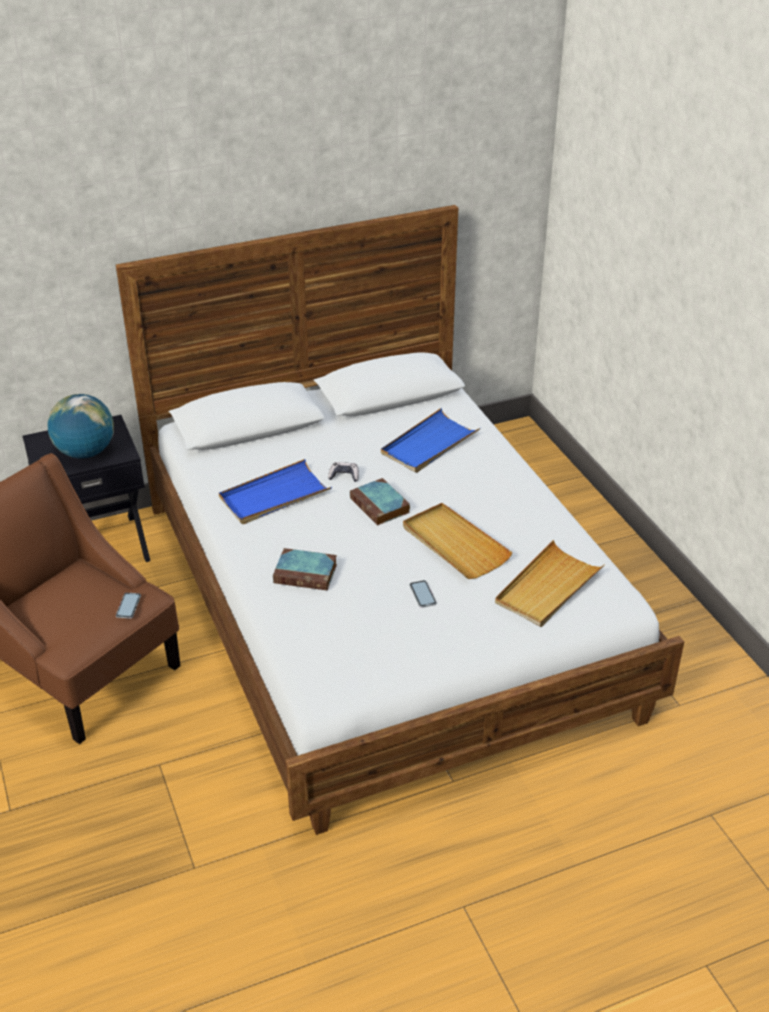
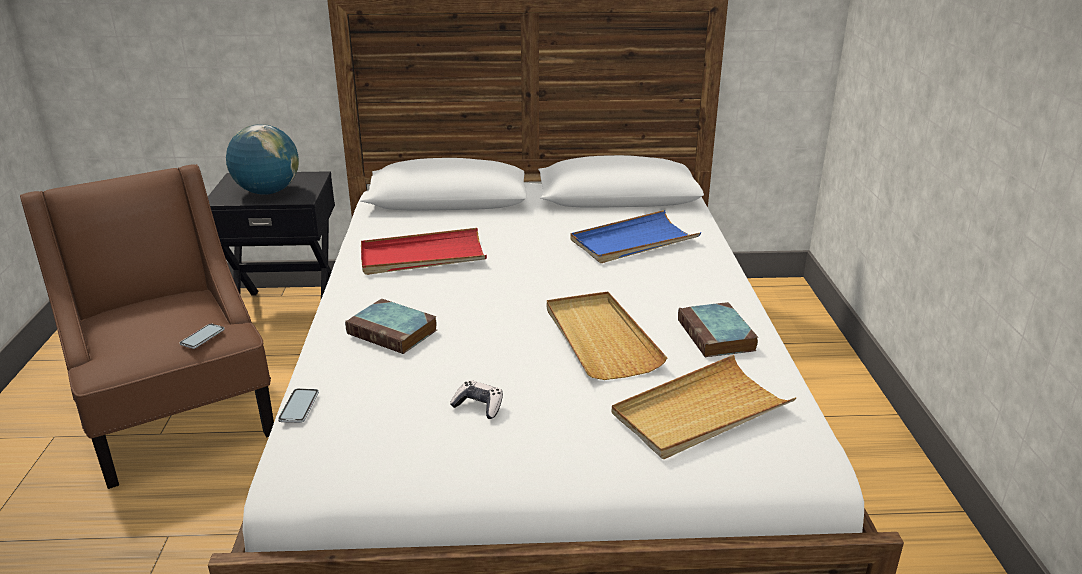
camera: 20 degrees right, 10 degrees down
(274, 496) = (422, 256): blue tray -> red tray
(344, 476) = (514, 252): game controller -> game controller (478, 406)
(381, 506) = (535, 285): book -> book (717, 336)
(422, 594) = (521, 384): phone -> phone (299, 406)

